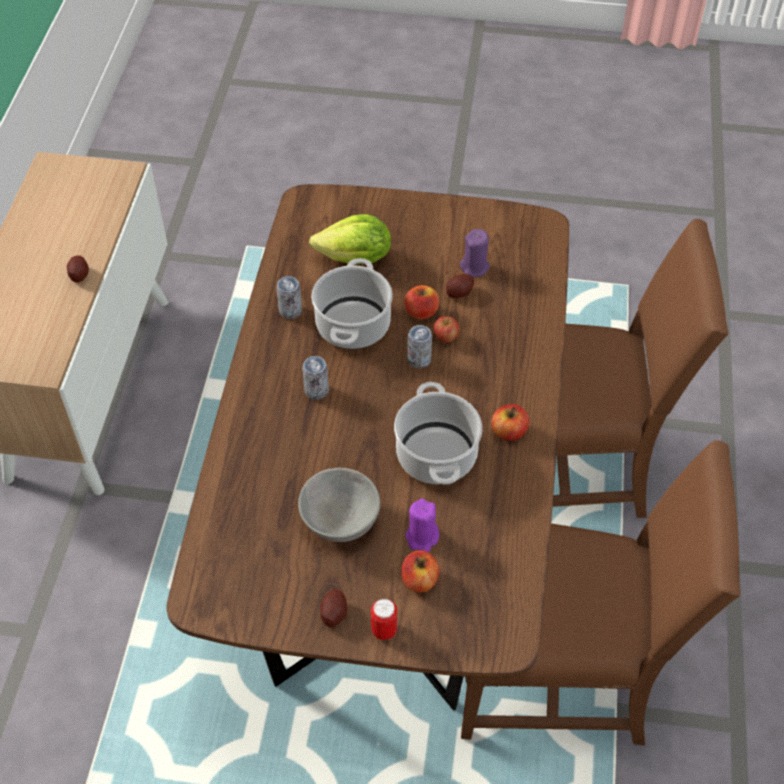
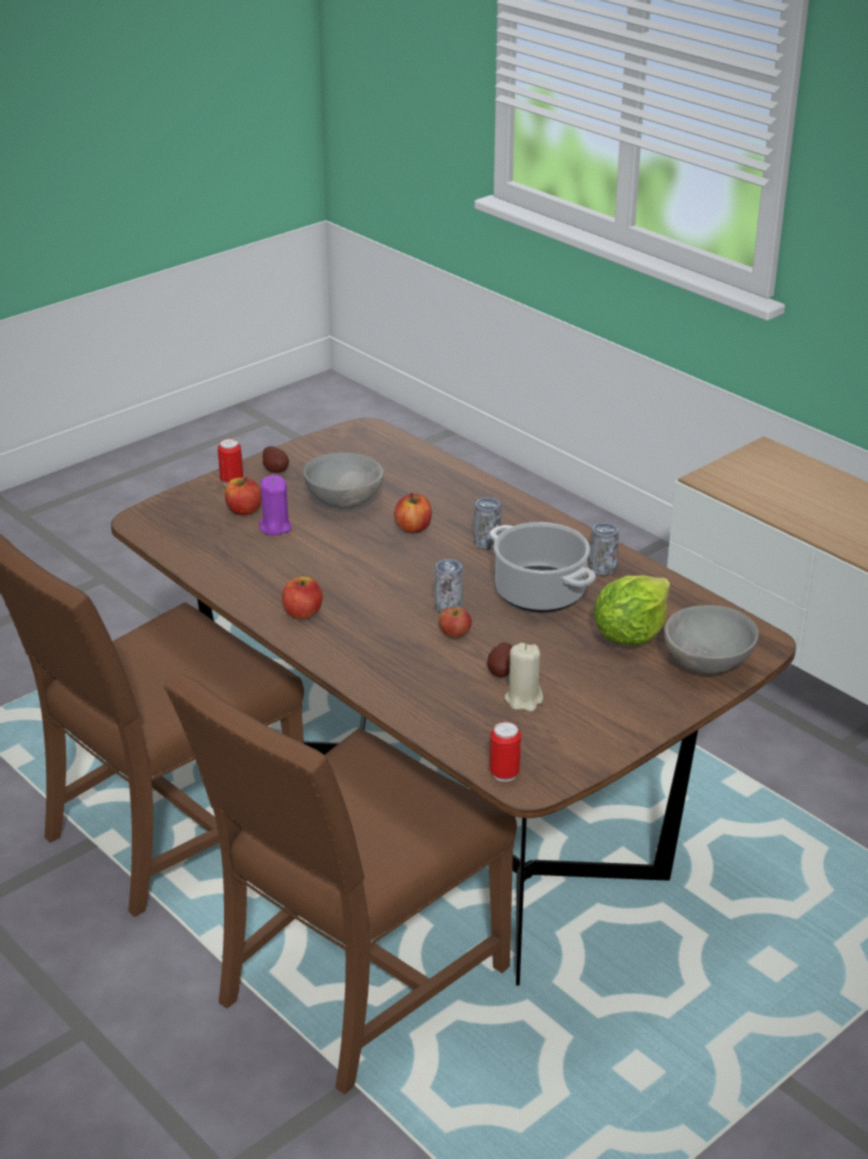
camera: 130 degrees right, 20 degrees down
(79, 275) = (819, 528): potato -> none
(354, 211) = (708, 665): none -> grey bowl
(421, 312) = (506, 637): apple -> apple (413, 528)
(435, 454) = (337, 567): cooking pot -> none
(475, 267) = (524, 699): purple candle -> beige candle
(547, 237) = (504, 774): none -> can

